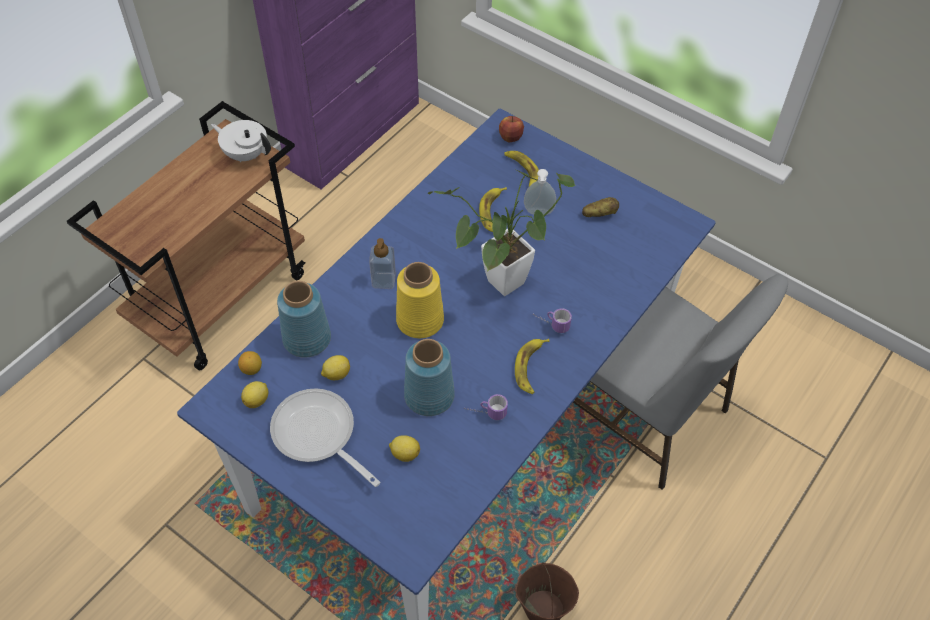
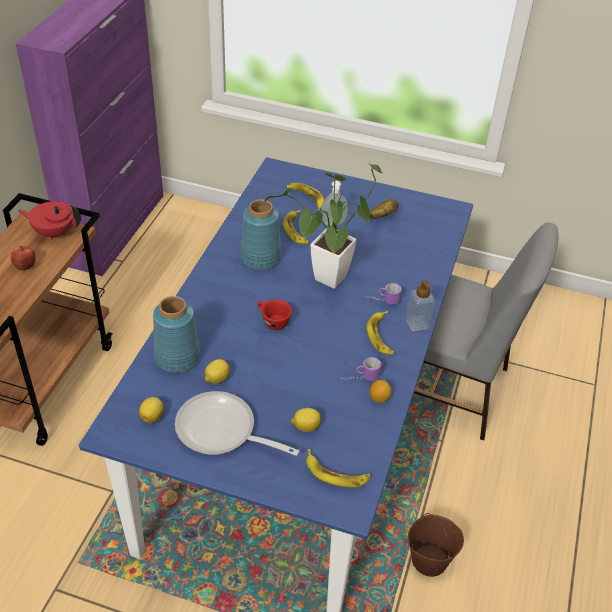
camera: 20 degrees left, 10 degrees down
(246, 154) = (54, 232): white teapot -> red teapot
(252, 369) = (136, 393): lemon -> lemon (379, 398)
(383, 280) = (226, 298): soap dispenser -> soap dispenser (417, 324)
(413, 515) = (336, 473): none -> banana
(421, 320) = (272, 321): yellow vase -> red cup
(430, 395) = (307, 376): blue vase -> blue vase (261, 257)
(510, 137) = (285, 175): apple -> apple (25, 266)

